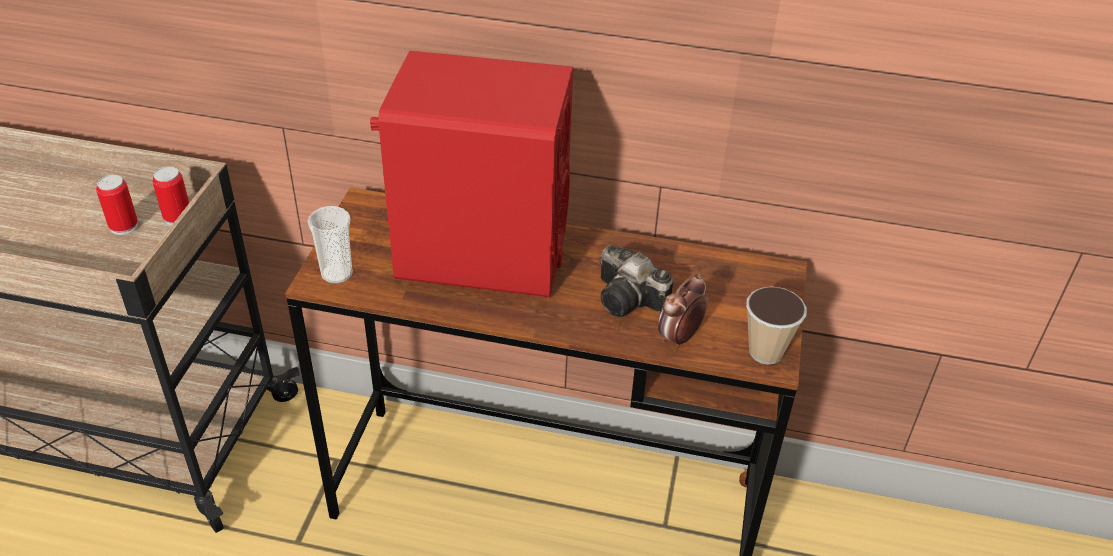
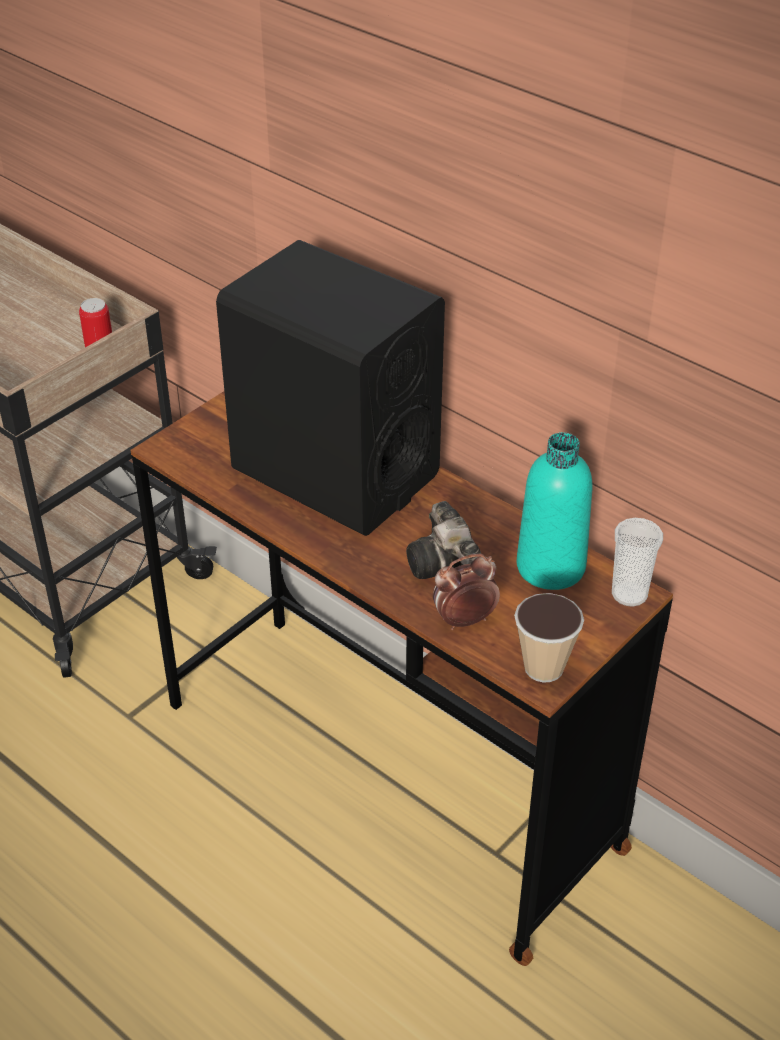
camera: 30 degrees right, 0 degrees up
(124, 226) = (50, 346): can -> none
(337, 274) = (187, 447): cup -> cup (629, 594)
(481, 253) = (334, 472): red speaker -> black speaker
(708, 272) = (550, 567): none -> turquoise bottle

